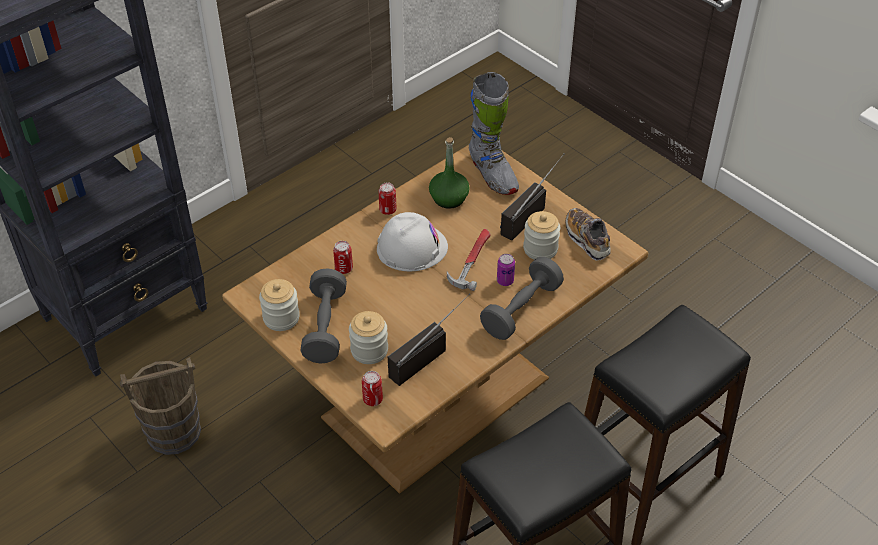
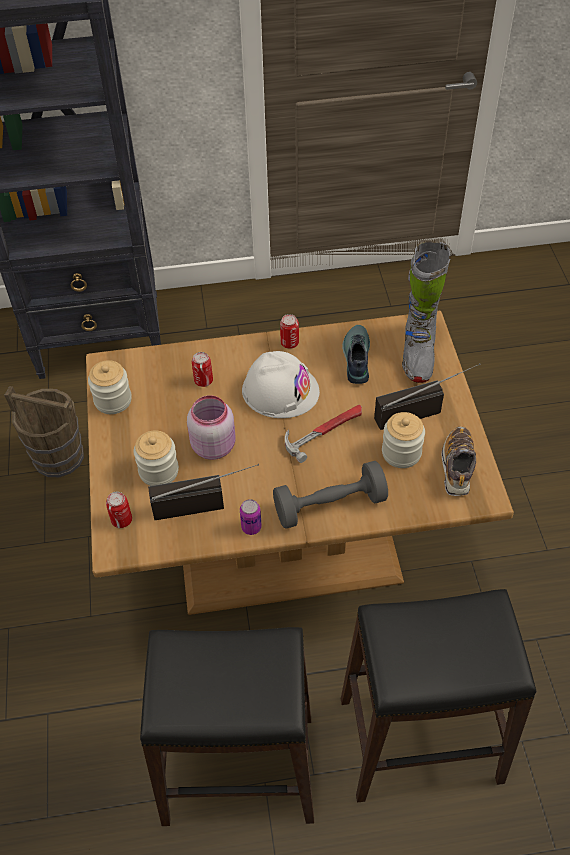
camera: 35 degrees right, 5 degrees up
(325, 327) = (141, 428): grey dumbbell -> none
(396, 311) = (214, 445): none -> pink jar
(449, 198) = (355, 358): green bottle -> shoe
(505, 281) = (339, 468): can -> can (251, 527)

